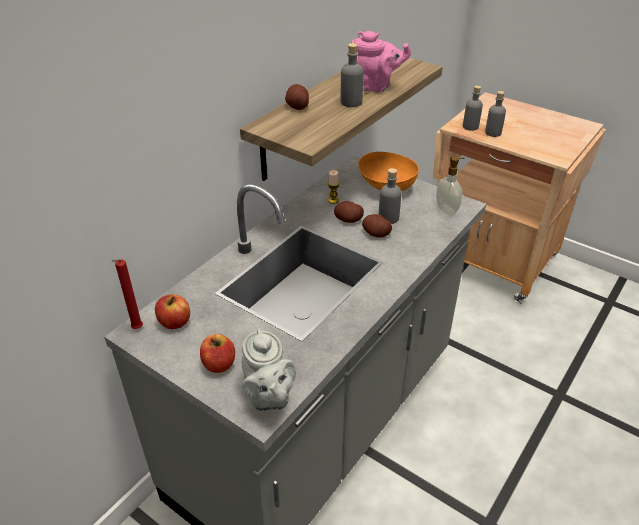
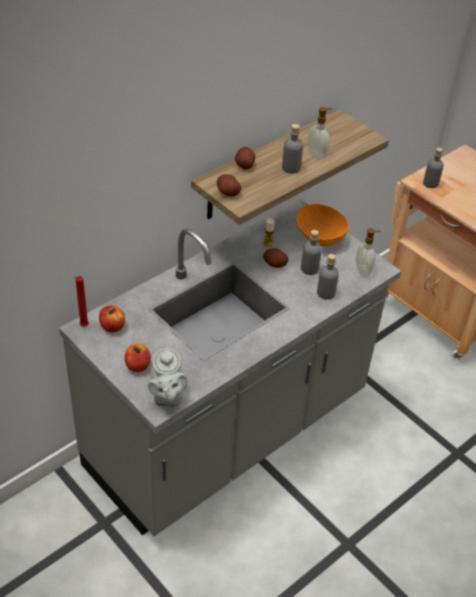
camera: 10 degrees right, 5 degrees up
(374, 87) = (317, 154): pink teapot -> soap dispenser
(376, 234) = (293, 281): potato -> potato (228, 192)
(493, 133) = (449, 194): grey bottle -> grey bottle (325, 293)

